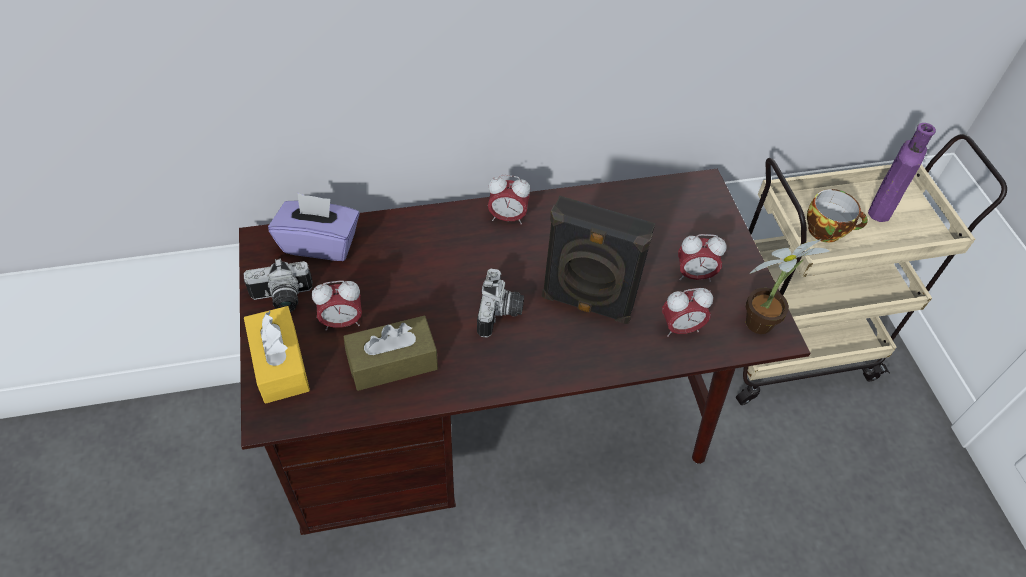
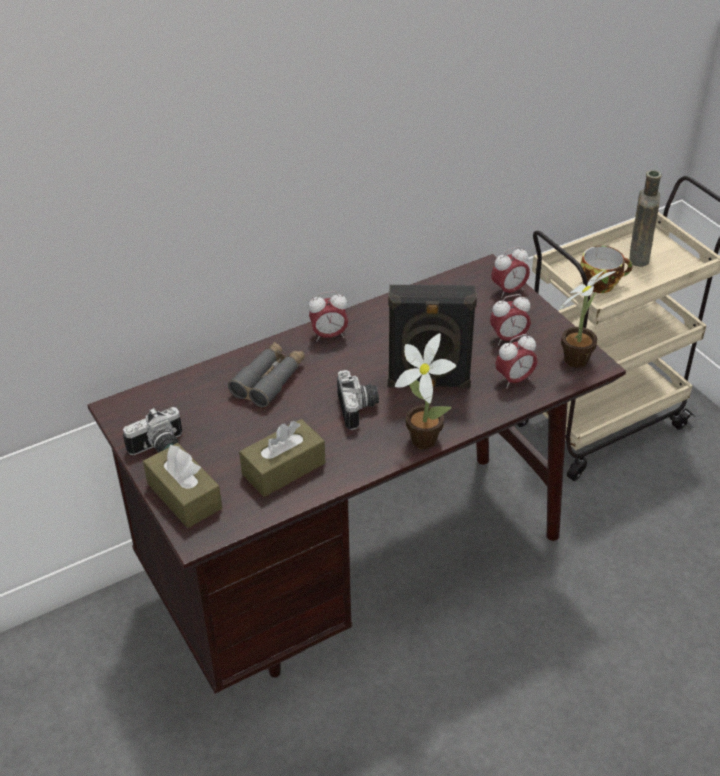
camera: 15 degrees left, 10 degrees down
(280, 363) = (184, 496): yellow tissue box -> brown tissue box
(320, 243) = (170, 397): purple tissue box -> none
(342, 322) = (223, 451): alarm clock -> alarm clock (509, 291)
(425, 252) = (269, 380): none -> grey binoculars
(552, 368) = (422, 437): none -> potted plant
(881, 207) = (639, 255): purple bottle -> brown bottle

